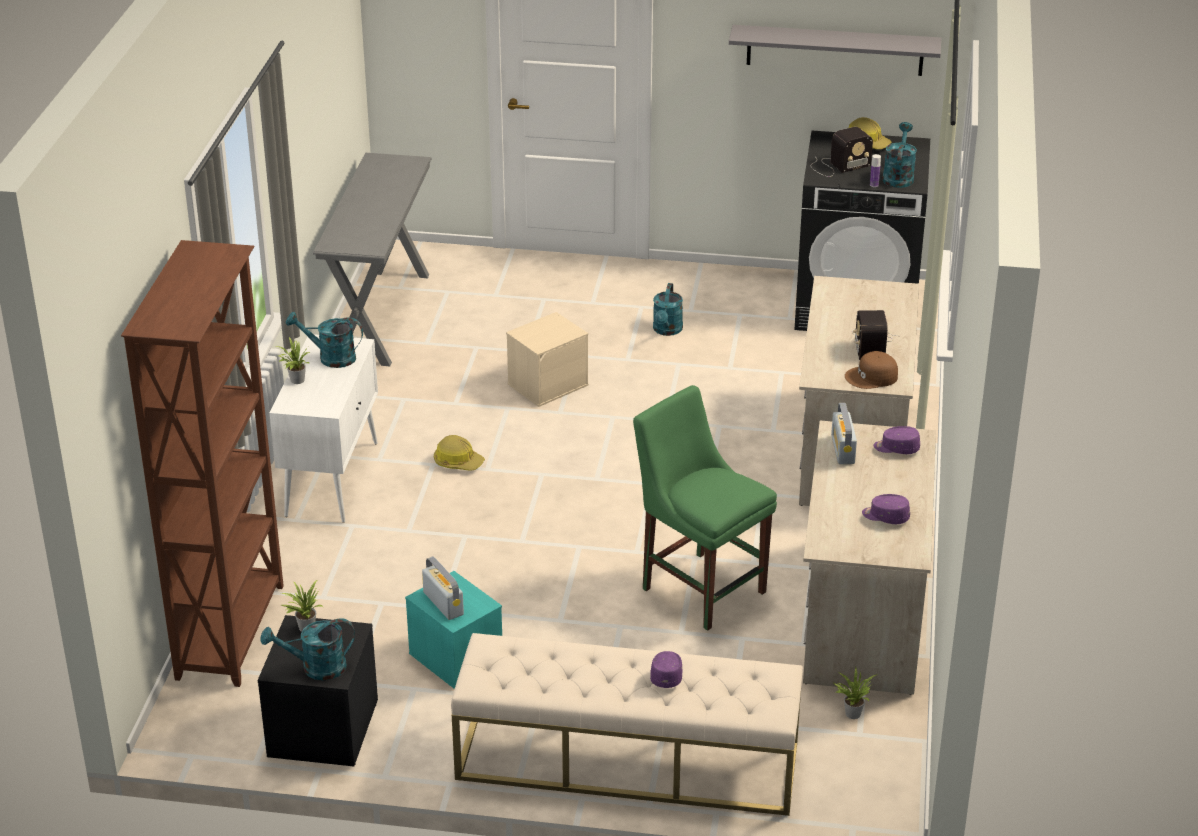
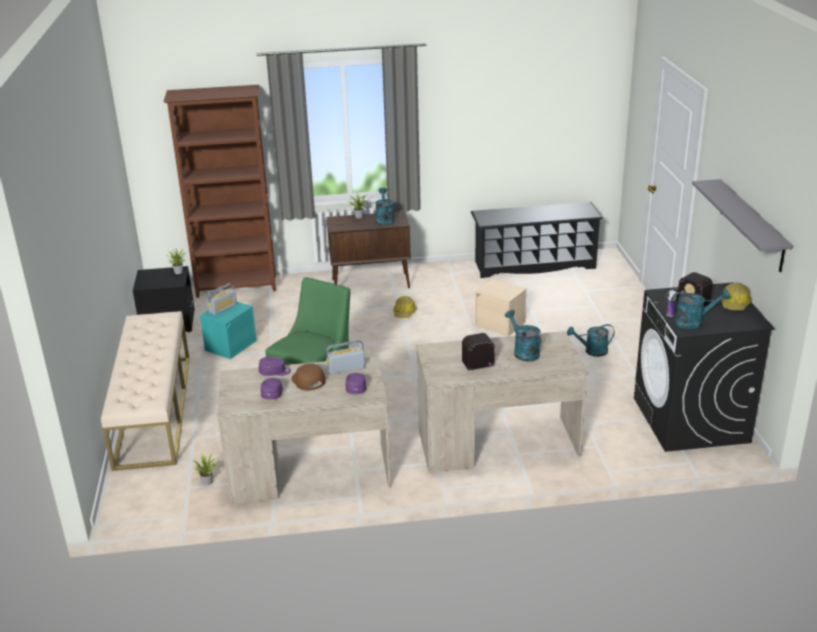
camera: 75 degrees right, 5 degrees down
(316, 668) = (147, 280): turquoise watering can -> turquoise watering can (523, 352)
(332, 478) = (371, 283): white cabinet -> brown cabinet
(382, 316) = (534, 265): grey console table -> black shoe rack
(667, 675) = (148, 368): purple cap -> purple cap (275, 372)
(872, 377) = (442, 368): brown cap -> brown cap (307, 380)

